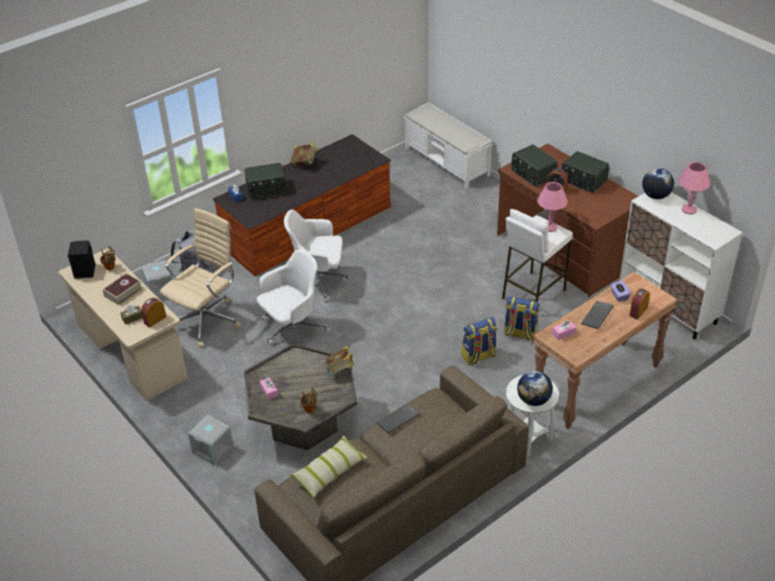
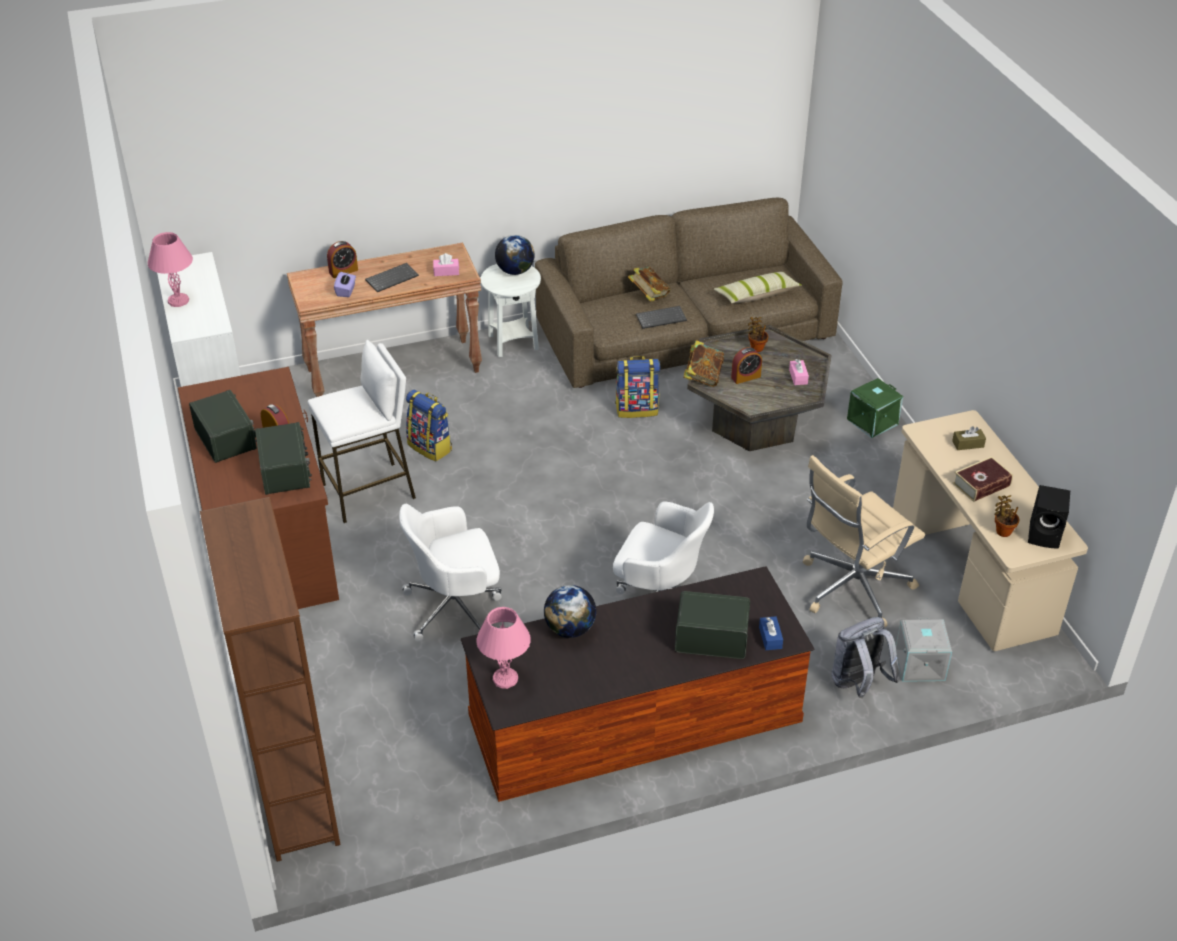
camera: 160 degrees left, 0 degrees up
(155, 320) = (936, 433): alarm clock -> alarm clock (745, 377)
(213, 450) = (872, 421): grey storage box -> green storage box
(293, 331) = (728, 535): white office chair -> white office chair (455, 608)
(304, 164) = (620, 676): book -> book (649, 296)
(447, 162) = (295, 792): white bench -> brown bookcase
(479, 357) = (503, 435): backpack -> backpack (637, 409)
(549, 227) = (332, 409): pink table lamp -> pink table lamp (505, 679)
(655, 196) = (195, 328): globe -> globe (570, 629)

